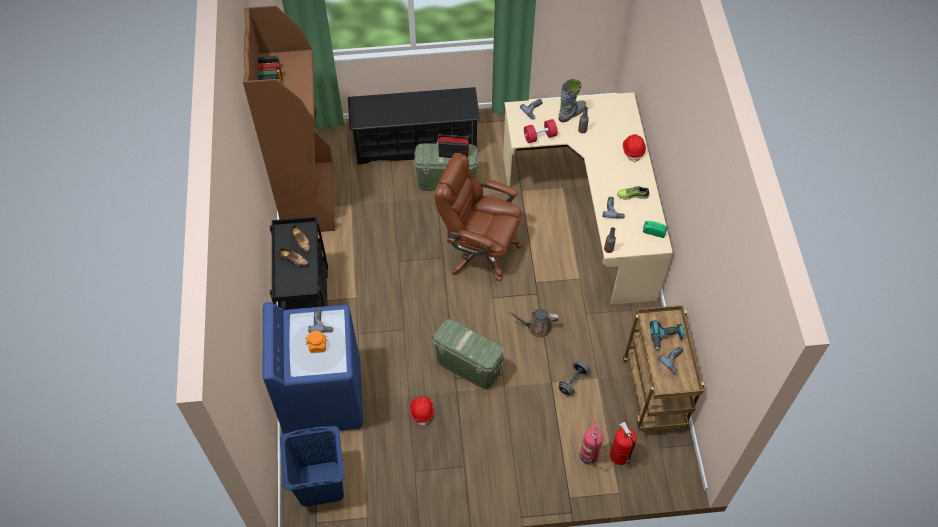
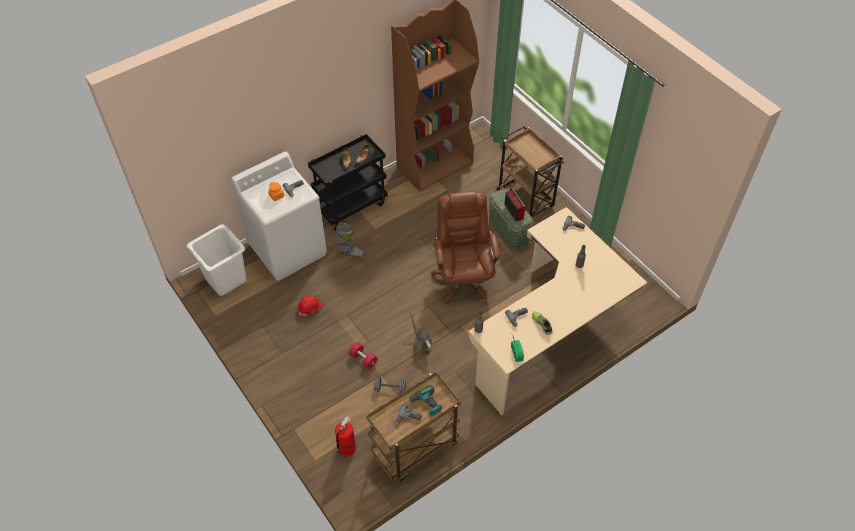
camera: 60 degrees right, 5 degrees down
(321, 483) = (226, 279): blue laundry basket -> white laundry basket
(322, 397) = (288, 249): blue washing machine -> white washing machine
(416, 144) = (526, 199): black shoe rack -> brown cart
(468, 366) = (362, 318): green storage box -> none
(540, 136) = (551, 241): red dumbbell -> red dumbbell (363, 359)
(571, 113) = (590, 251): grey boot -> grey boot (351, 253)
(589, 456) = (333, 427): fire extinguisher -> none
(633, 150) = (587, 306): red hard hat -> none

